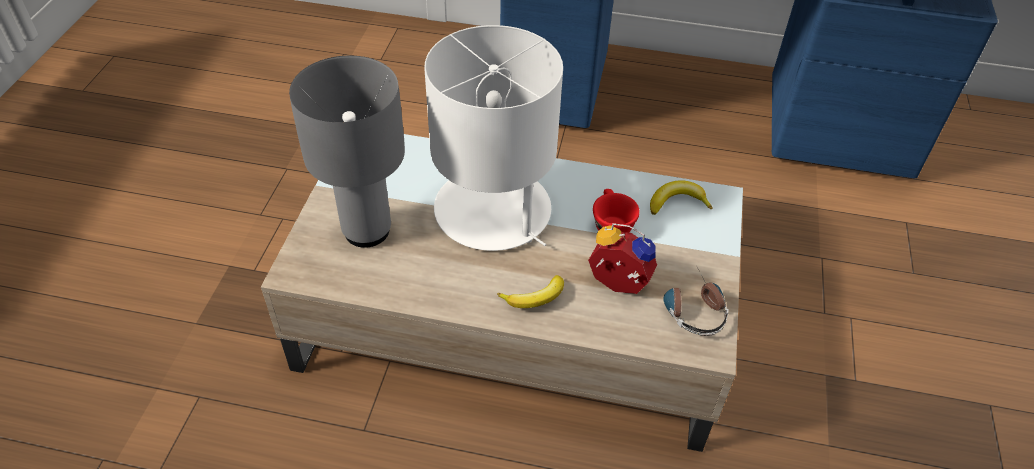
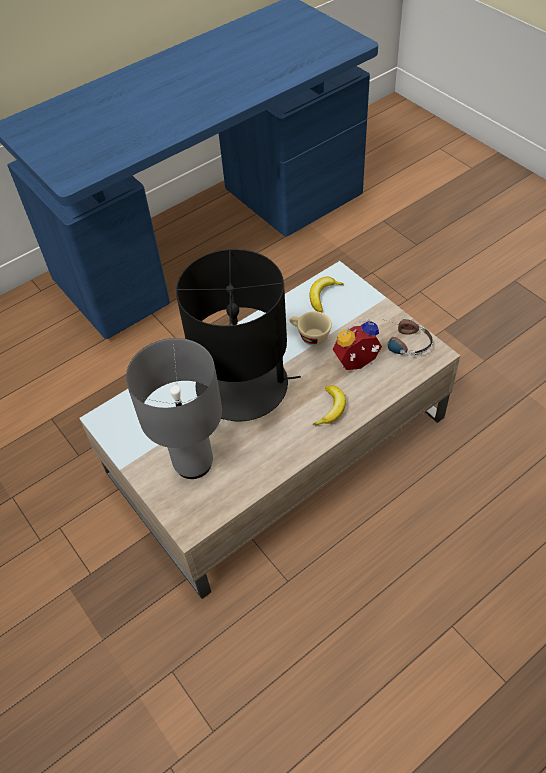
camera: 45 degrees left, 5 degrees up
(494, 211) = (243, 385): white table lamp -> black table lamp
(610, 224) = (309, 336): red cup -> beige cup

